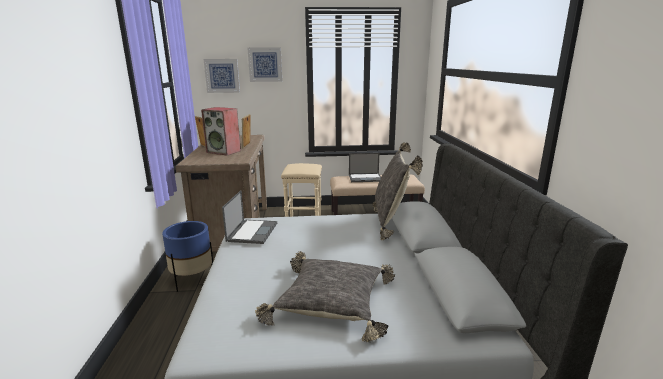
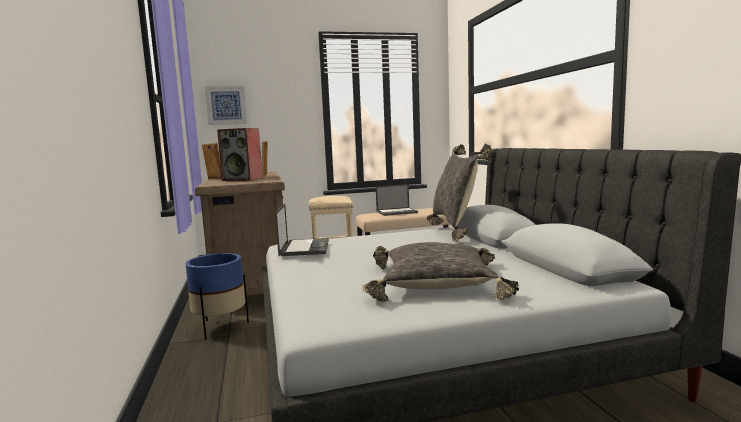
camera: 10 degrees left, 10 degrees down
(265, 64) = (276, 92): picture -> none

